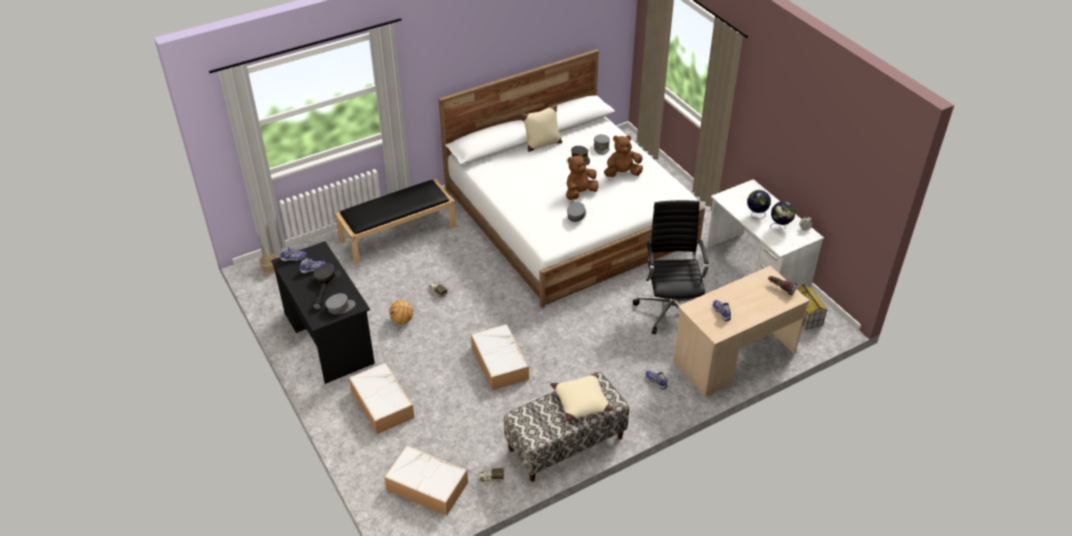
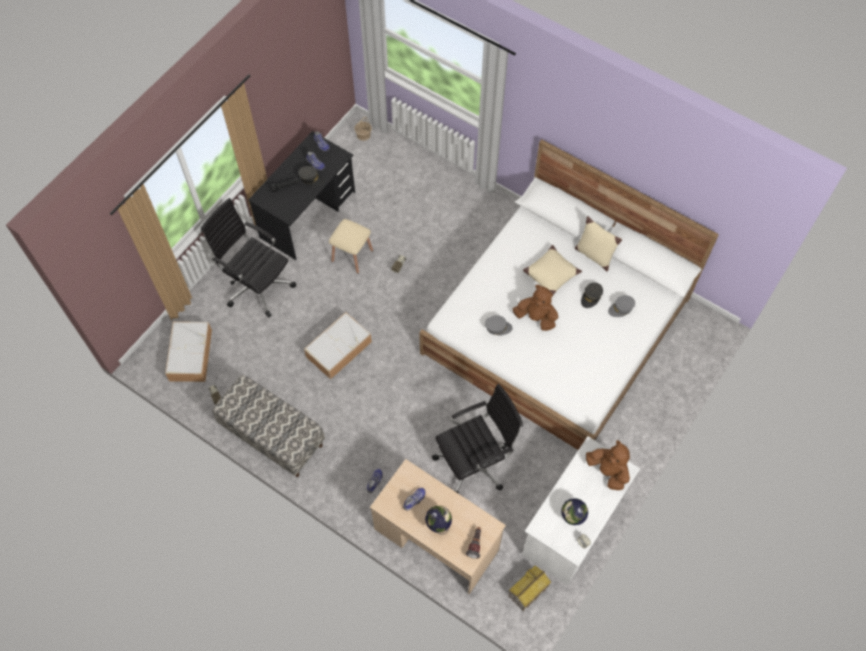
camera: 65 degrees right, 20 degrees up
(340, 307) = (281, 204): grey cap -> none
(381, 403) = (257, 285): storage box -> black office chair
(398, 233) = (456, 201): black bench -> none
(402, 320) = (352, 255): basketball -> beige stool
(581, 401) = (279, 425): beige pillow -> beige pillow (551, 274)
(622, 173) = (589, 343): brown plush toy -> brown plush toy (608, 471)
(756, 215) = (579, 489): globe -> globe (438, 525)

